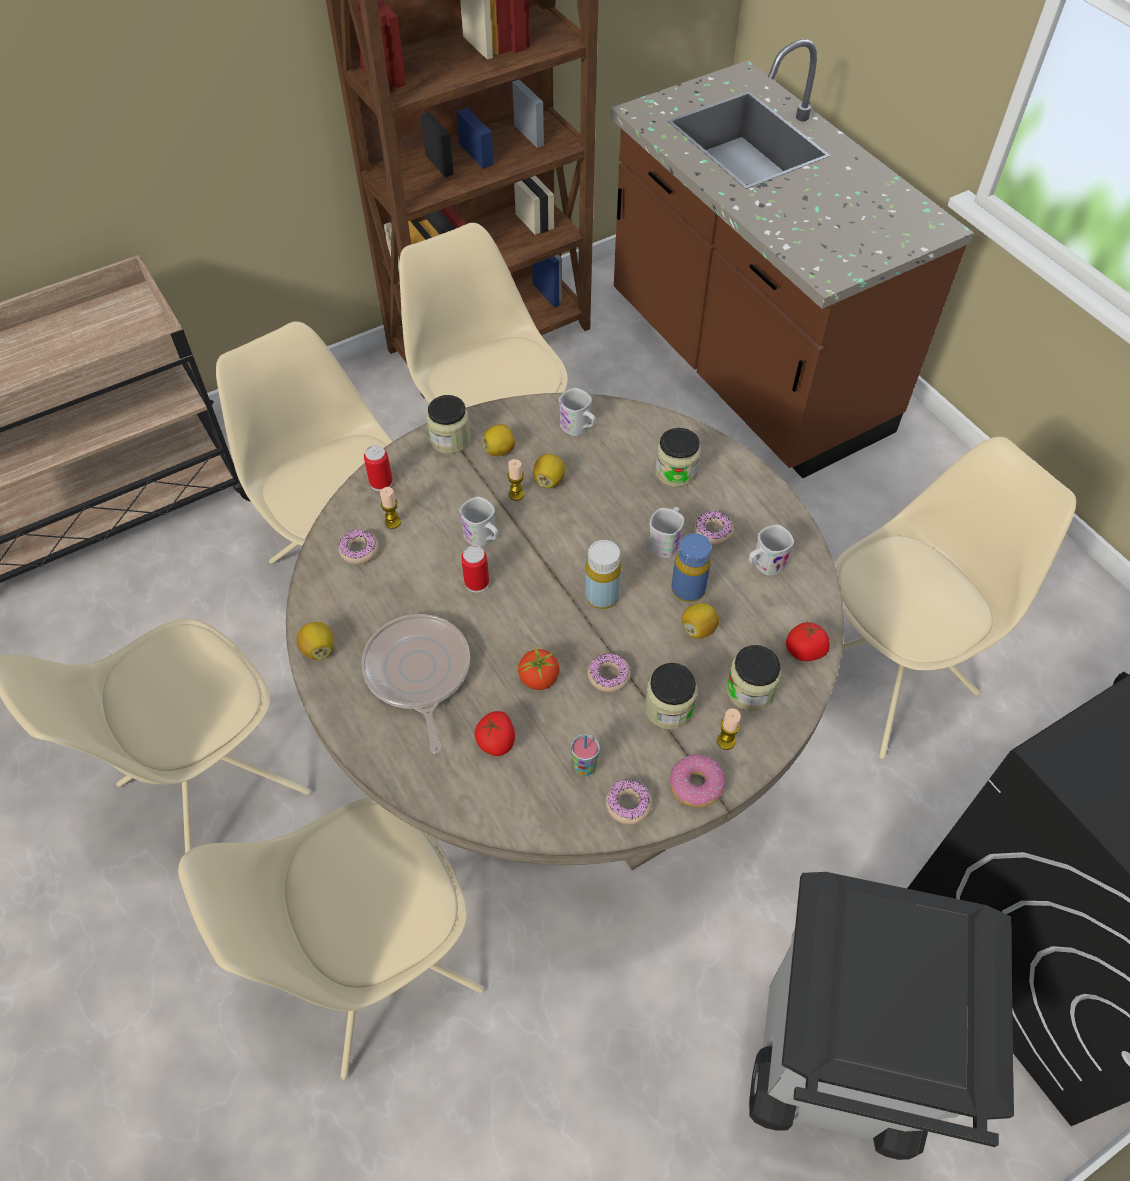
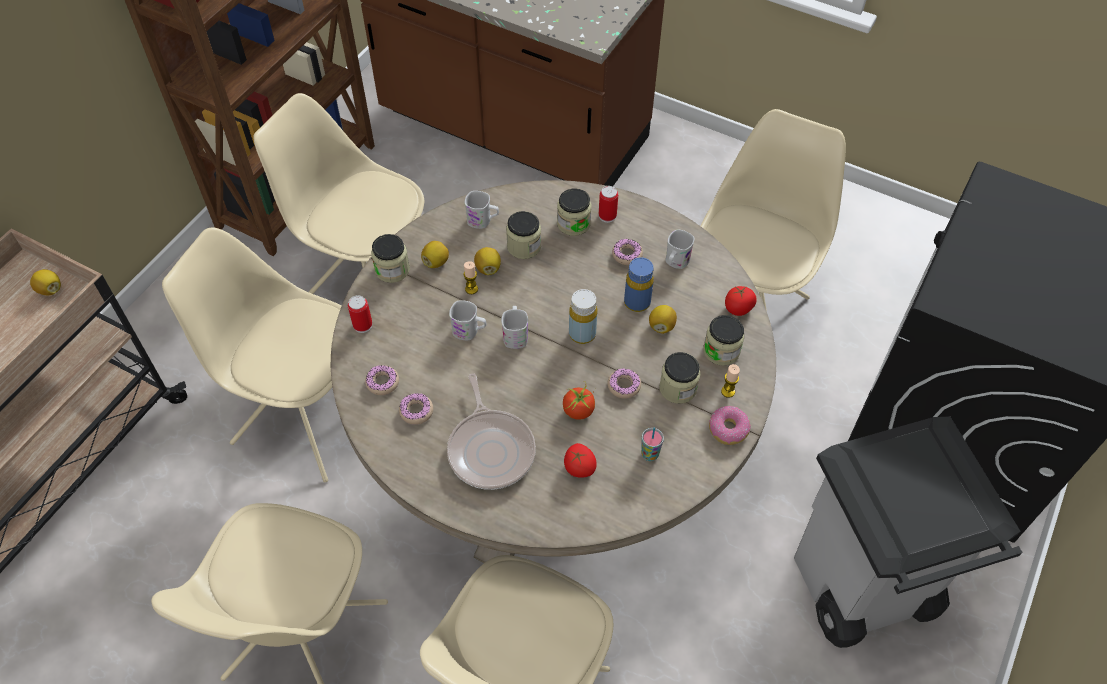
camera: 30 degrees left, 0 degrees up
(318, 649) = (404, 467): lemon -> lemon (50, 289)
(393, 522) = (393, 350): candle -> none
(418, 673) = (491, 449): frying pan -> frying pan turned 150 degrees counterclockwise
(477, 583) = (487, 365): can -> can (607, 216)
(603, 473) = (524, 246): none -> jar
(628, 804) = (694, 464): donut -> donut (416, 411)
(666, 541) = (600, 275): white mug -> white mug (515, 334)

